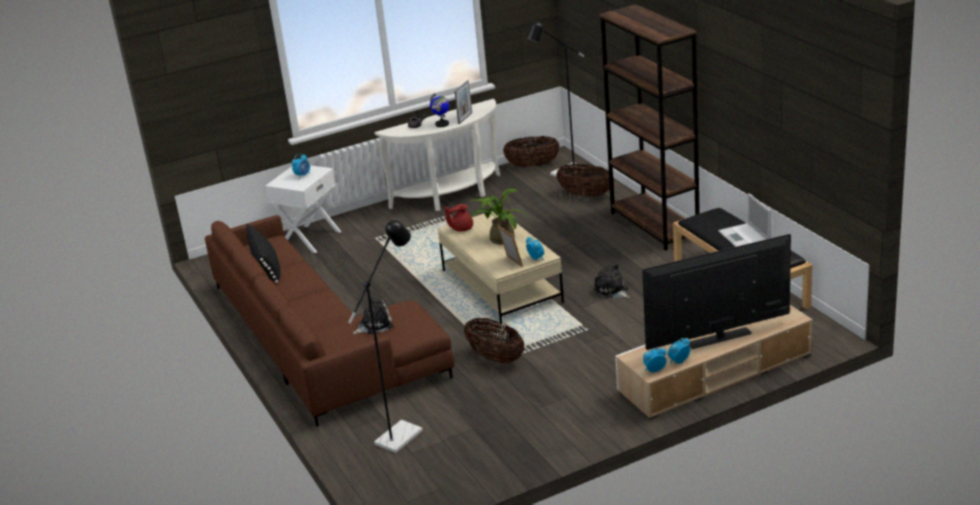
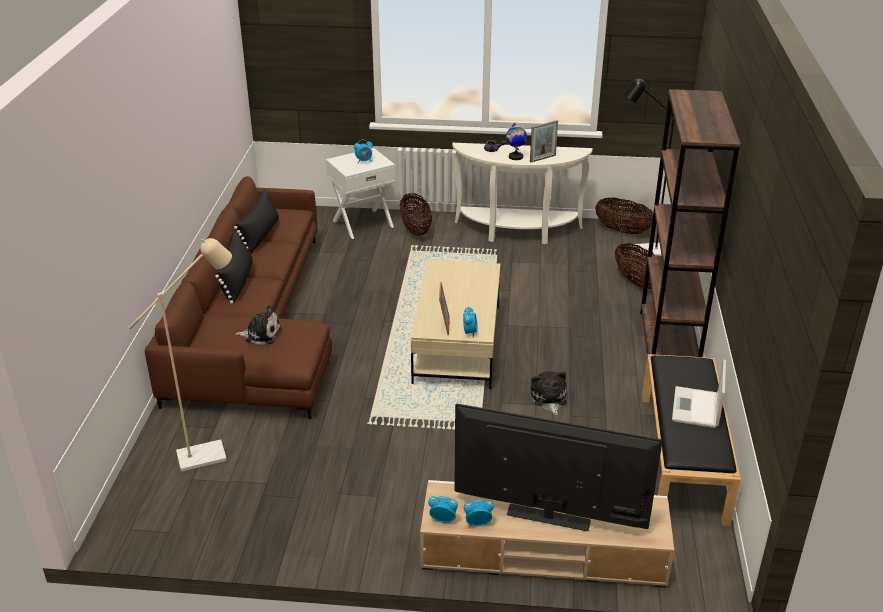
camera: 30 degrees right, 5 degrees up
(296, 303) = (237, 281): none -> black pillow
(404, 432) = (211, 454): black floor lamp -> beige floor lamp
(461, 228) = (444, 269): red teapot -> none
(495, 358) = (368, 417): basket -> basket (416, 229)
(500, 238) = (464, 295): potted plant -> none

